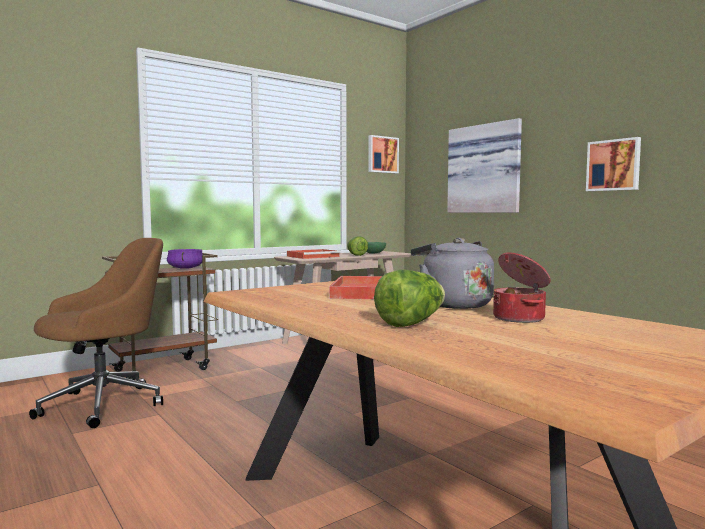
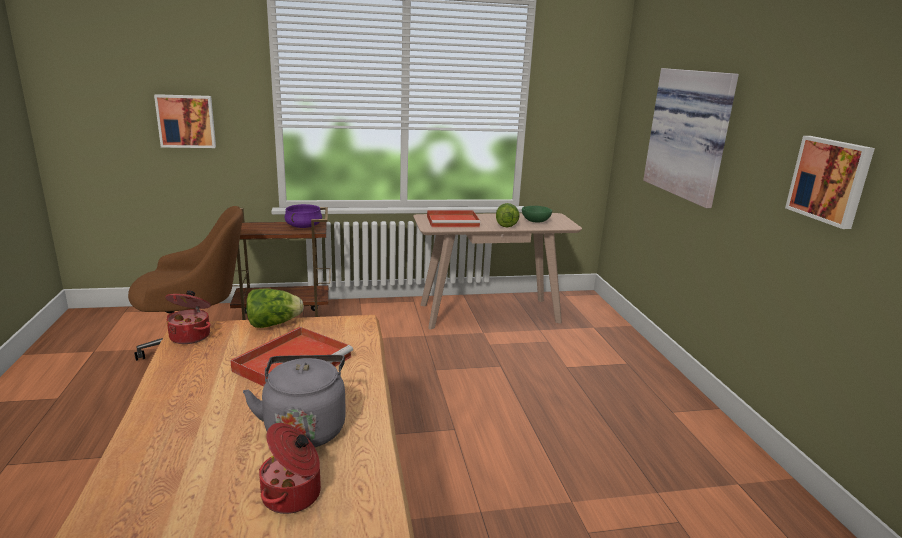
camera: 25 degrees right, 15 degrees up
(246, 293) = (191, 336): none -> cooking pot
(382, 154) = (584, 88): picture -> picture (186, 121)
(411, 323) = (177, 470): lettuce -> lettuce (273, 324)

